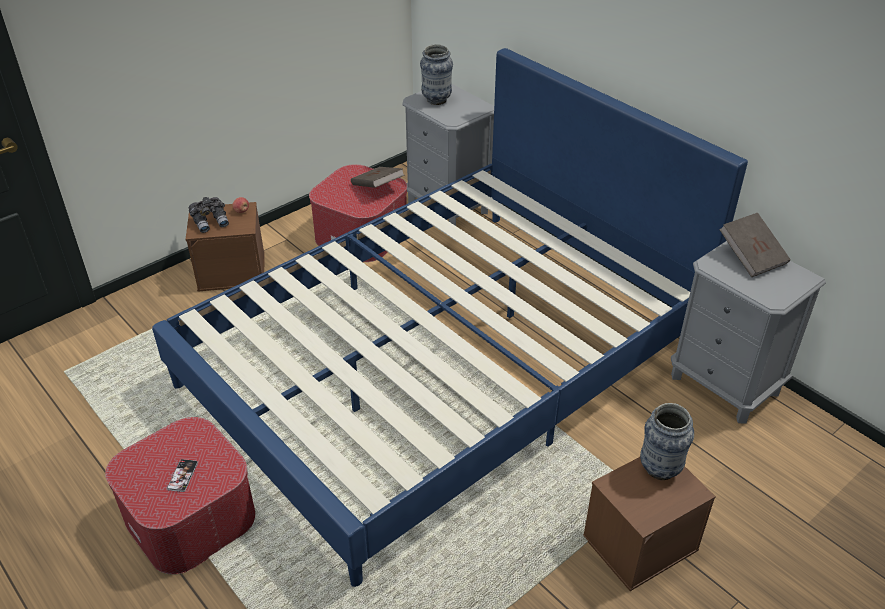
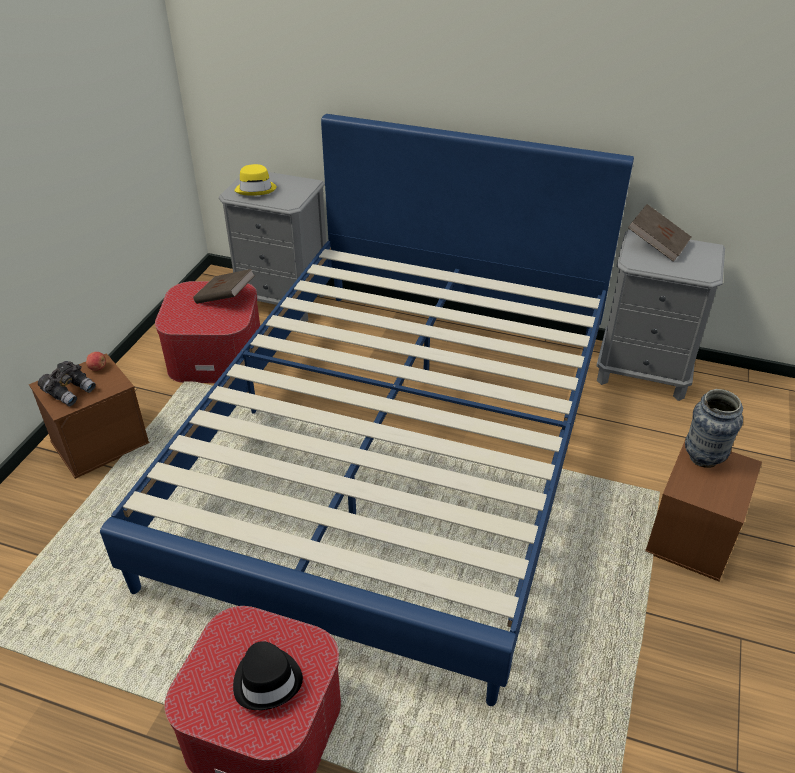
camera: 30 degrees left, 0 degrees up
(182, 476) = (268, 680): phone -> black hat
(436, 100) = (256, 189): vase -> yellow hat

